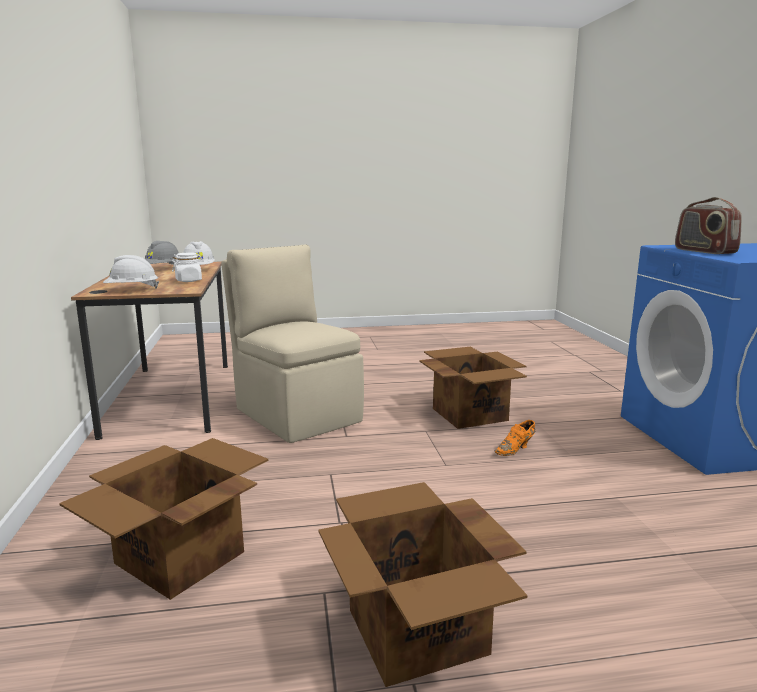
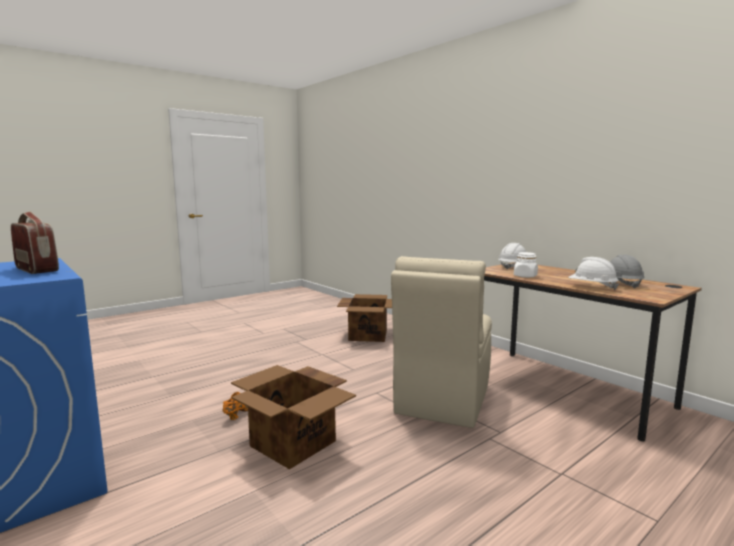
camera: 150 degrees right, 5 degrees down
(296, 414) = (442, 400): beige chair -> beige chair turned 90 degrees clockwise
(417, 633) = (267, 339): cardboard box -> none

